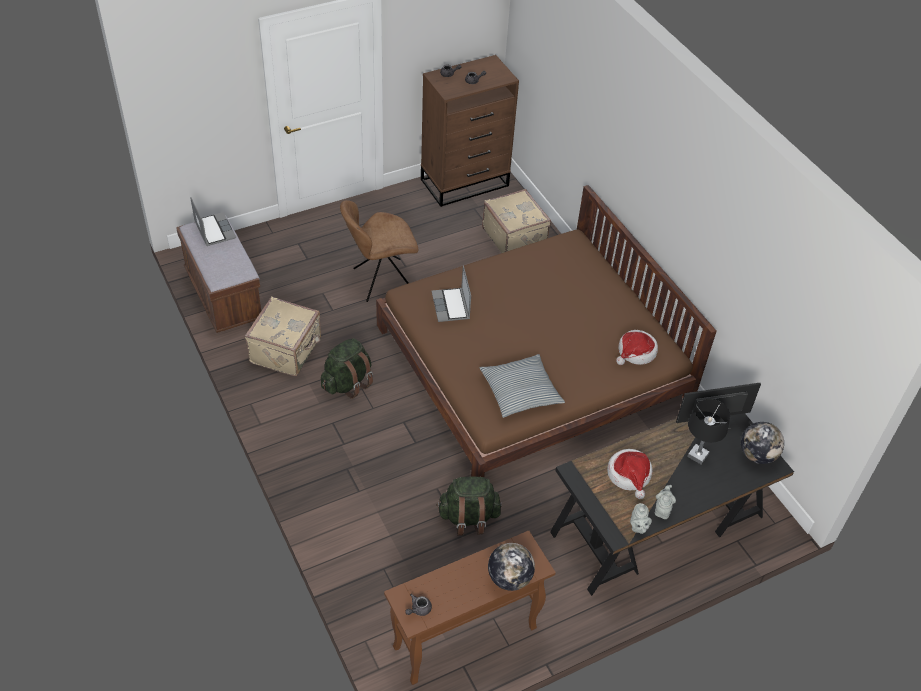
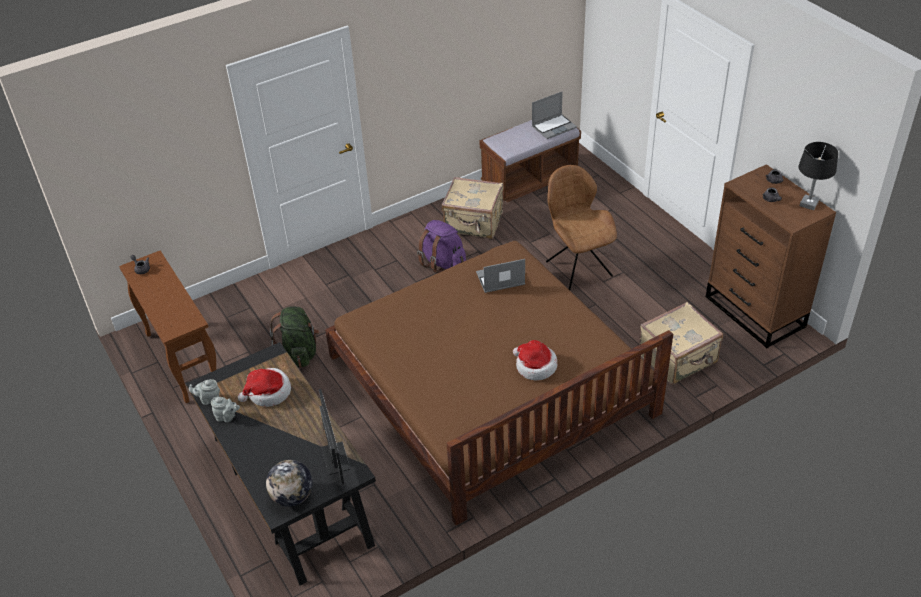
camera: 90 degrees right, 5 degrees down
(347, 383) = (442, 263): green backpack -> purple backpack
(509, 578) = (162, 315): globe -> none
(520, 391) = (397, 336): pillow -> none
(636, 352) = (462, 422): hat -> hat (535, 366)
(697, 455) = (292, 446): black table lamp -> black table lamp (809, 204)

